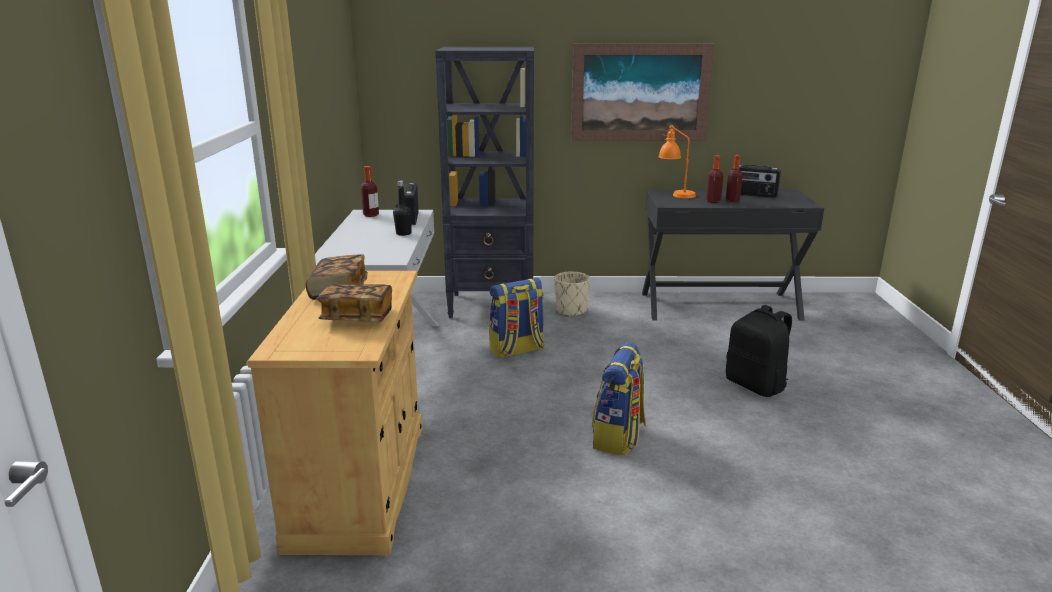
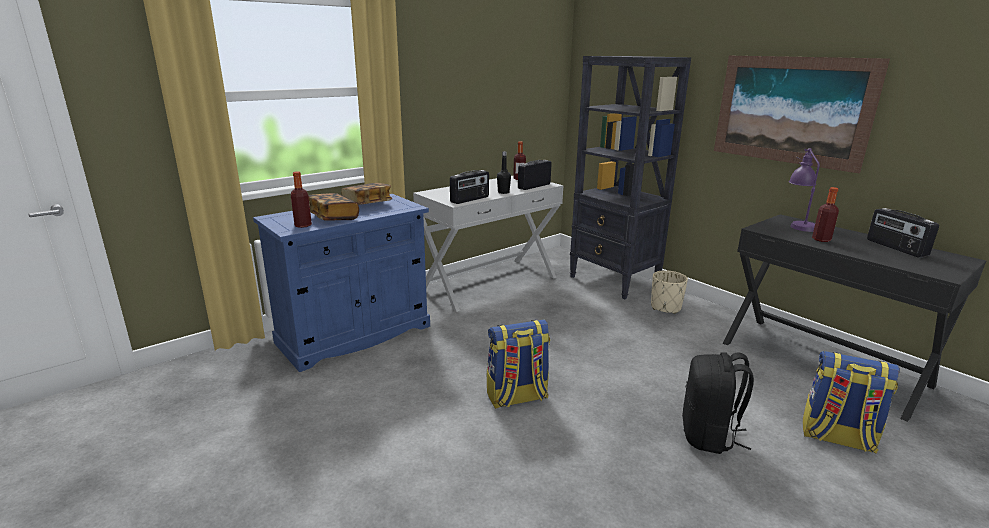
camera: 50 degrees right, 0 degrees up
(360, 483) = (355, 334): beige cabinet -> blue cabinet
(397, 251) = (470, 199): none -> radio
(517, 350) = (570, 313): backpack -> backpack (836, 437)
(675, 194) = (798, 224): orange table lamp -> purple table lamp
(732, 201) = (847, 245): bottle -> bottle (303, 225)

